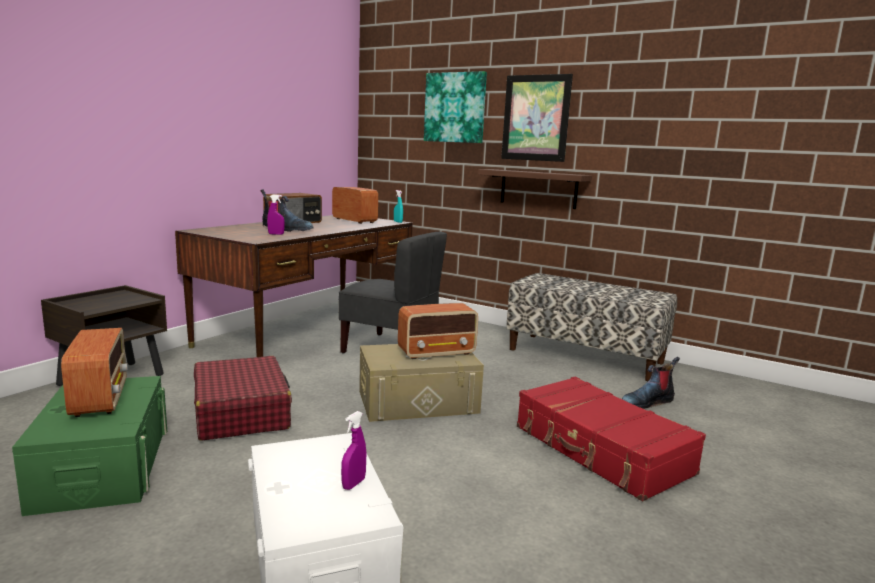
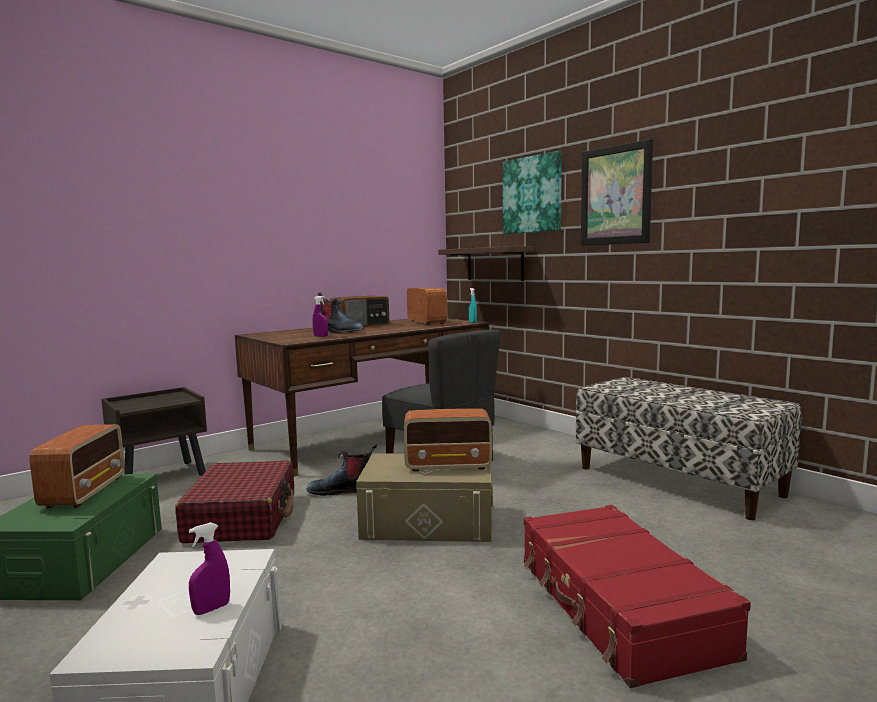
camera: 20 degrees right, 5 degrees down
(538, 189) = (623, 277): shelf -> shelf (495, 264)
(647, 402) = (729, 547): boot -> boot (343, 490)

